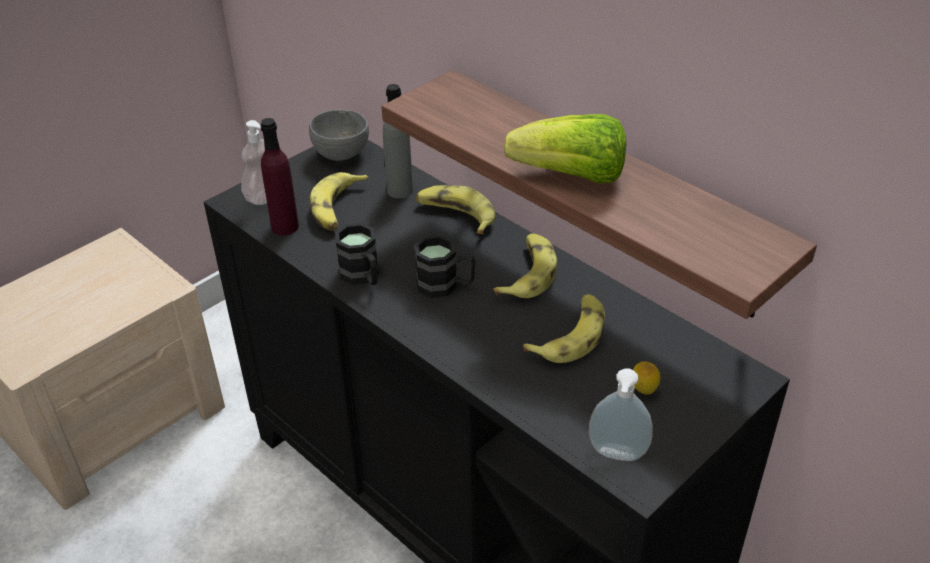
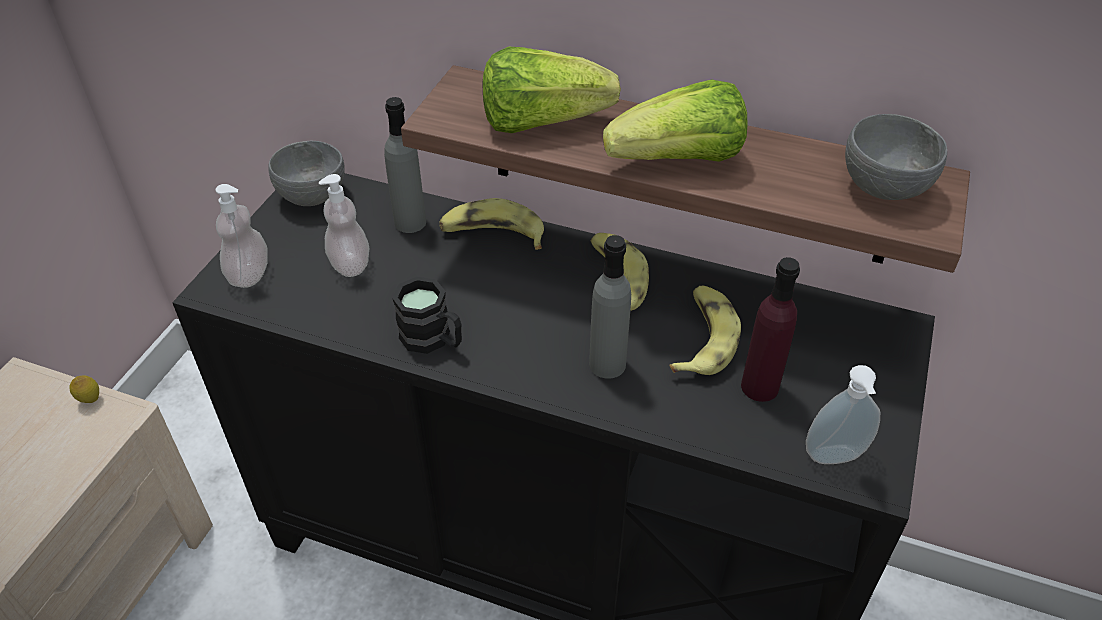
camera: 25 degrees left, 5 degrees up
(285, 227) = (299, 305): purple bottle -> purple bottle (760, 387)
(337, 208) = (350, 264): banana -> soap dispenser
(445, 285) = (534, 321): black mug -> none
(481, 332) = (607, 364): none -> grey bottle
(486, 124) = (541, 121): none -> lettuce
(643, 392) = (814, 377): lemon -> lemon (90, 400)
(725, 237) = (883, 187): none -> grey bowl

